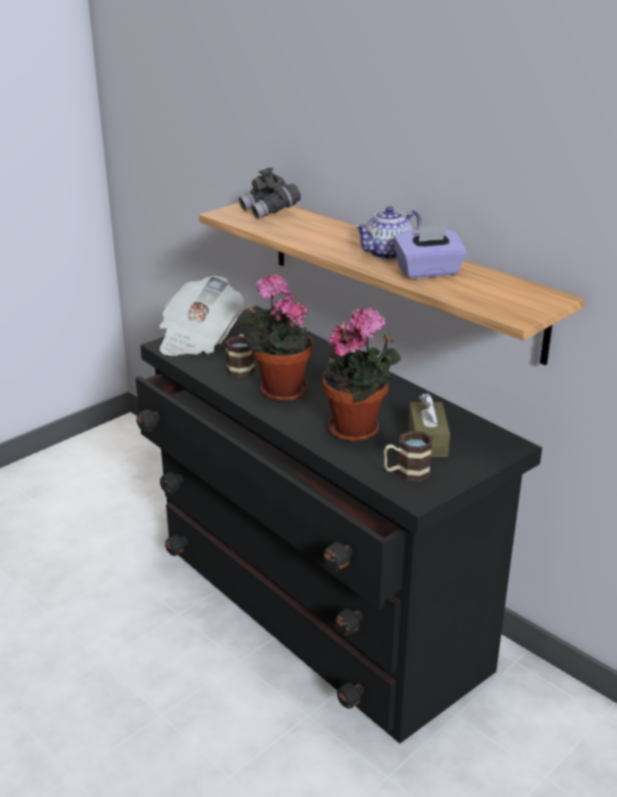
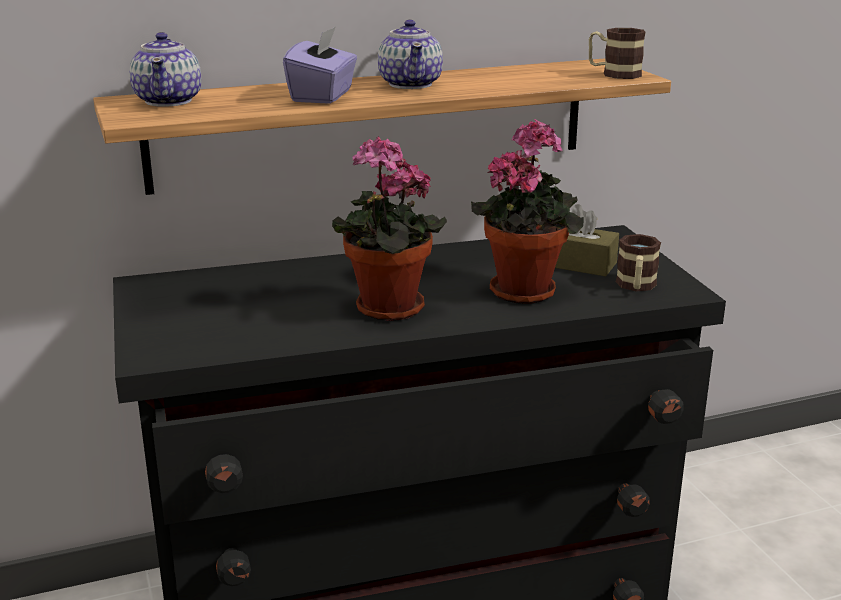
camera: 65 degrees left, 5 degrees down
(198, 339) = (164, 332): newspaper -> none
(241, 367) = (292, 320): mug -> mug (613, 74)
(270, 211) = (169, 101): grey binoculars -> teapot
(428, 272) = (487, 81): purple tissue box -> purple tissue box (323, 96)

